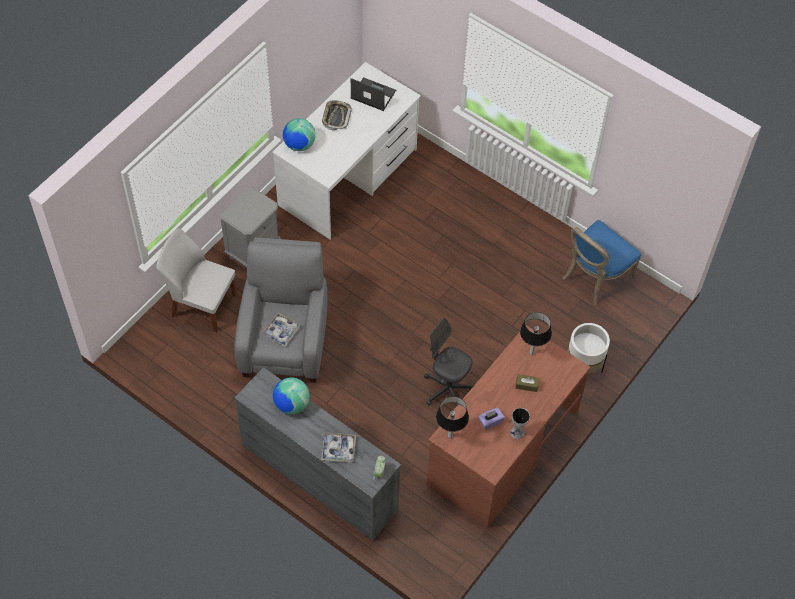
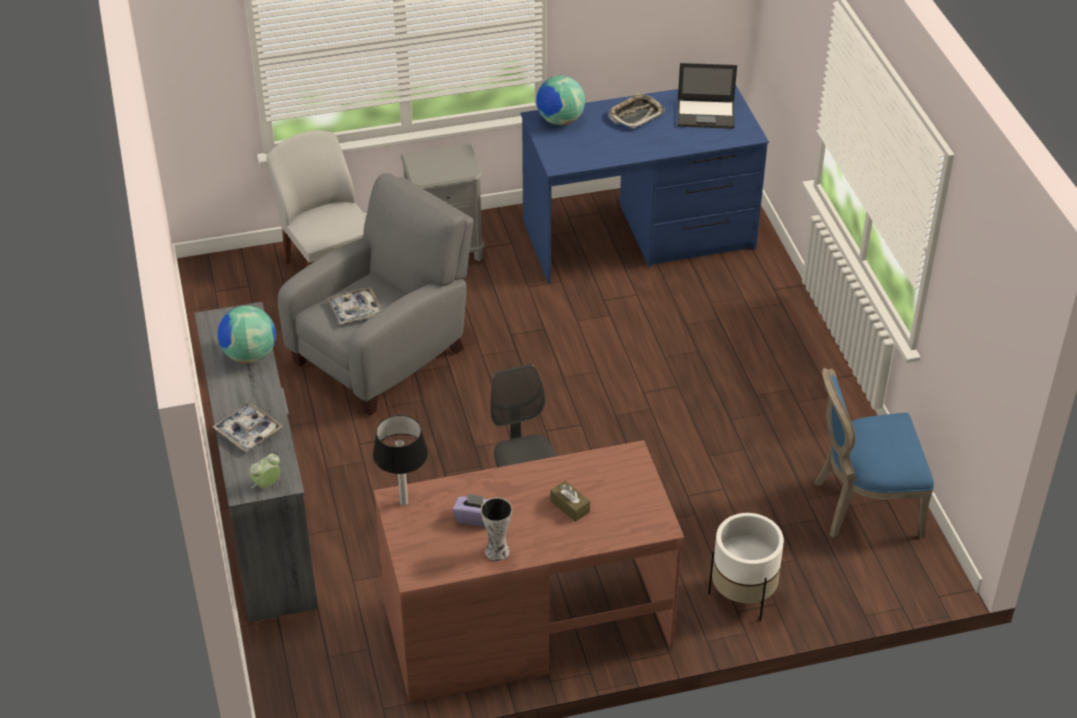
camera: 40 degrees right, 15 degrees down
(348, 177) = (639, 235): white desk -> blue desk
(372, 94) = (706, 114): laptop -> laptop turned 120 degrees clockwise
(532, 353) = (617, 475): table lamp -> none

